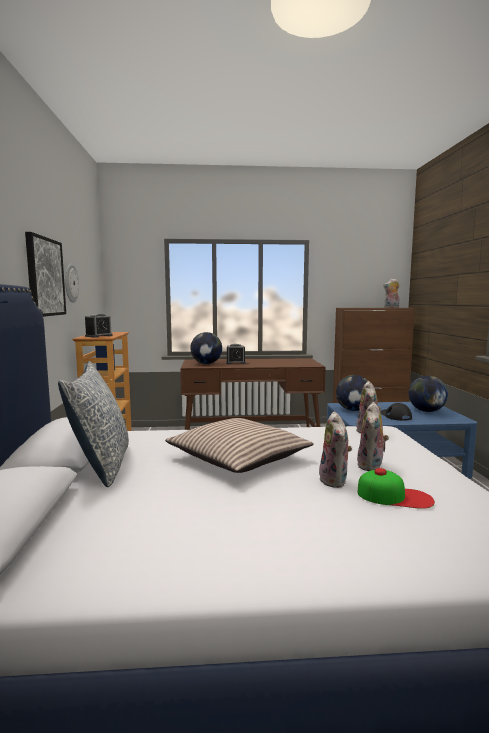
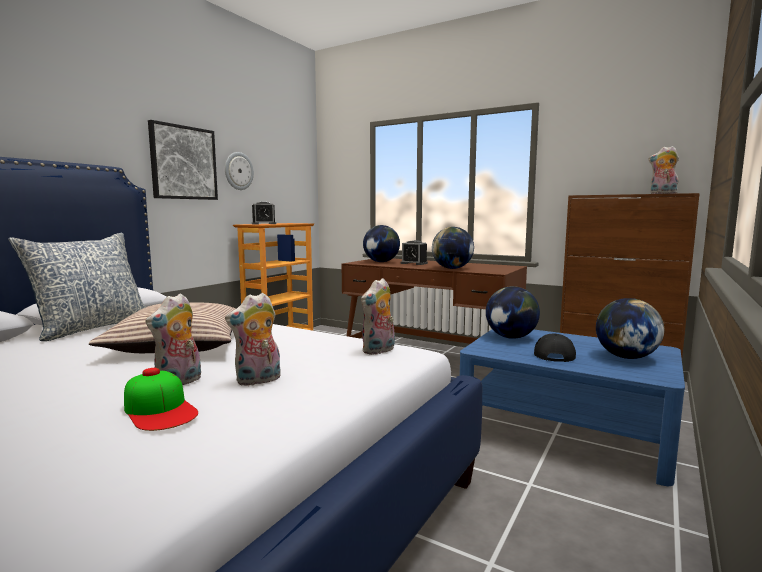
camera: 35 degrees right, 0 degrees up
(278, 365) = (452, 268): none -> globe

